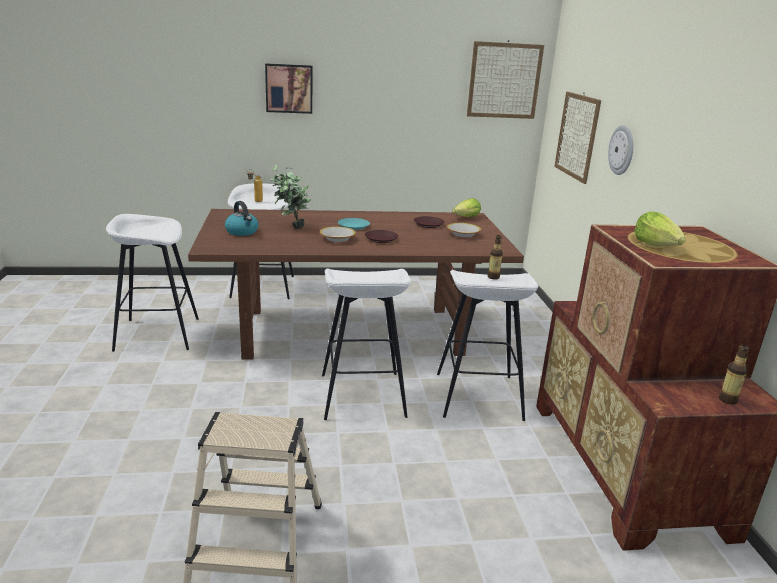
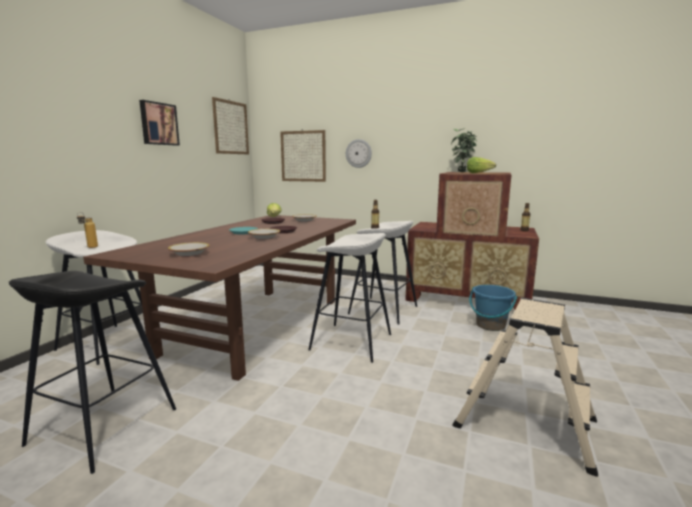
camera: 60 degrees left, 10 degrees down
(157, 334) = (103, 426): white stool -> black stool
(242, 232) = (189, 254): kettle -> bowl
(289, 88) = (82, 126): picture -> picture (158, 124)
(290, 228) = (212, 243): potted plant -> potted plant (462, 172)
(526, 503) = (490, 325): none -> blue bucket

